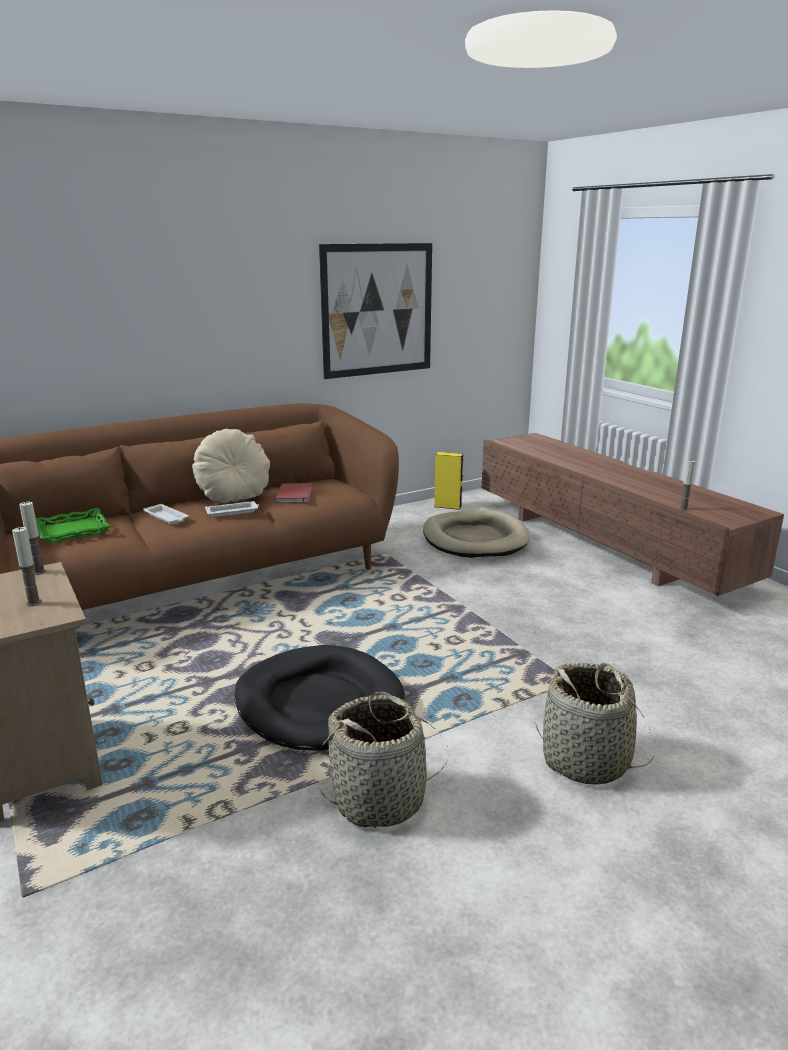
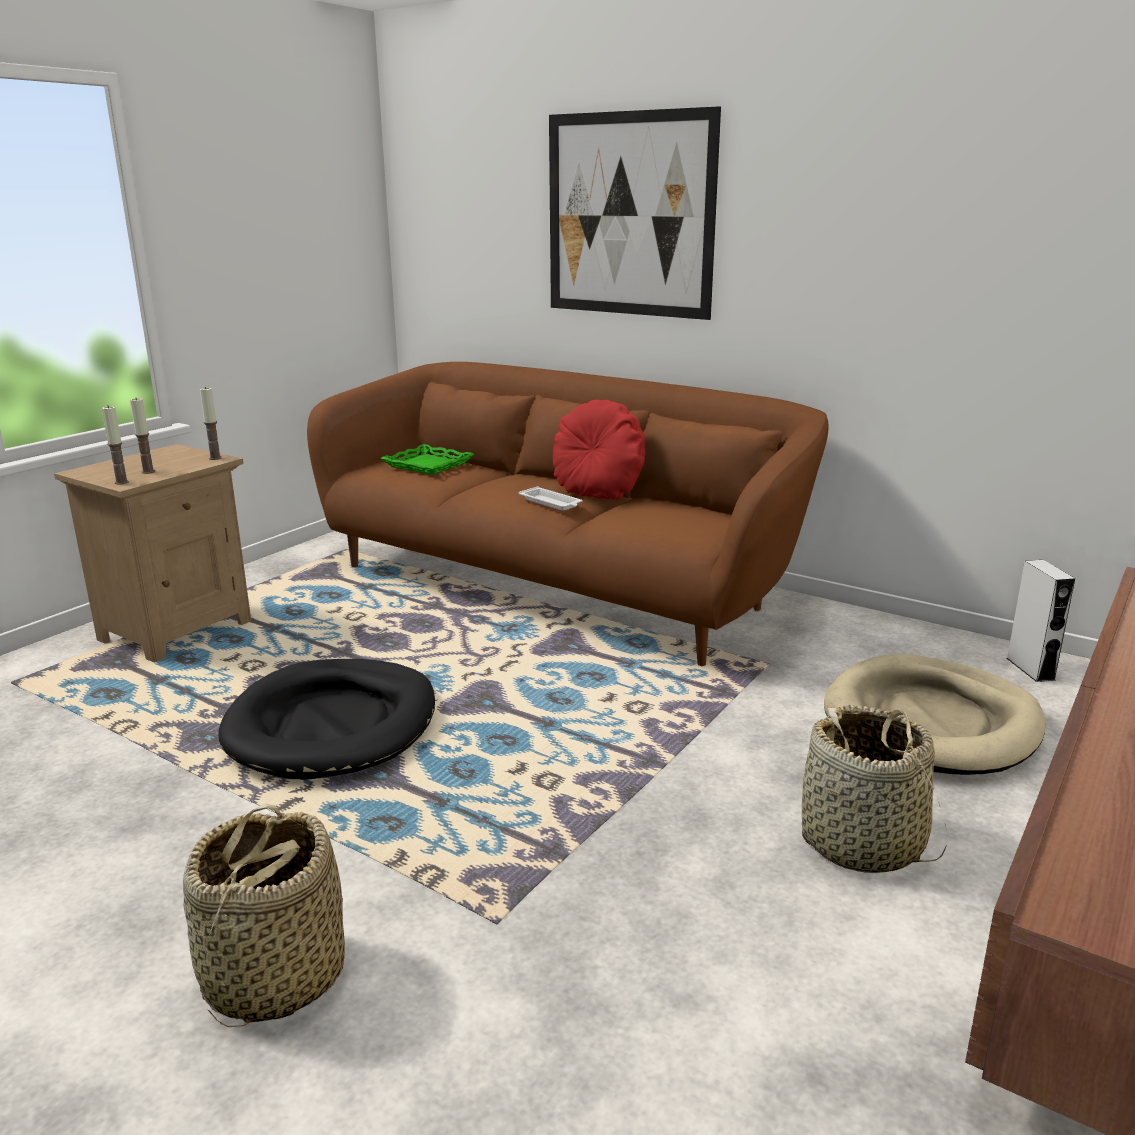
camera: 65 degrees right, 0 degrees up
(167, 517) = (502, 484): white tray -> none
(234, 498) = (598, 494): beige pillow -> red pillow
(296, 495) = (645, 514): red book -> none
(377, 310) = (972, 269): picture -> picture (629, 215)
(380, 799) = (154, 814): basket -> basket (862, 842)
(447, 506) = (1030, 669): yellow speaker -> grey speaker
(683, 509) = (1076, 837): candle -> candle (121, 482)

